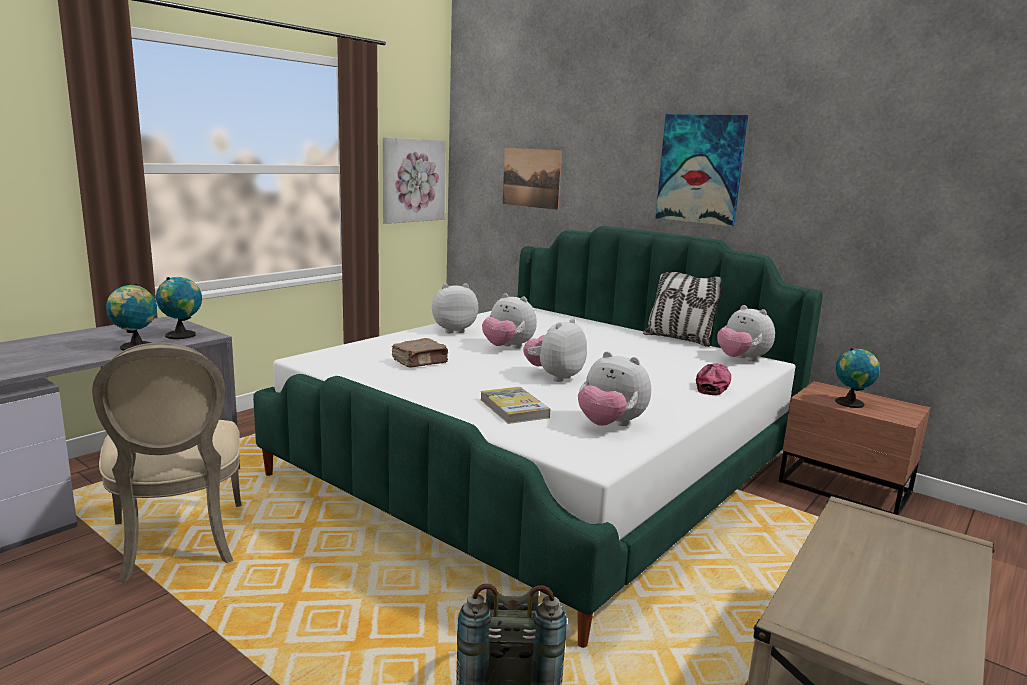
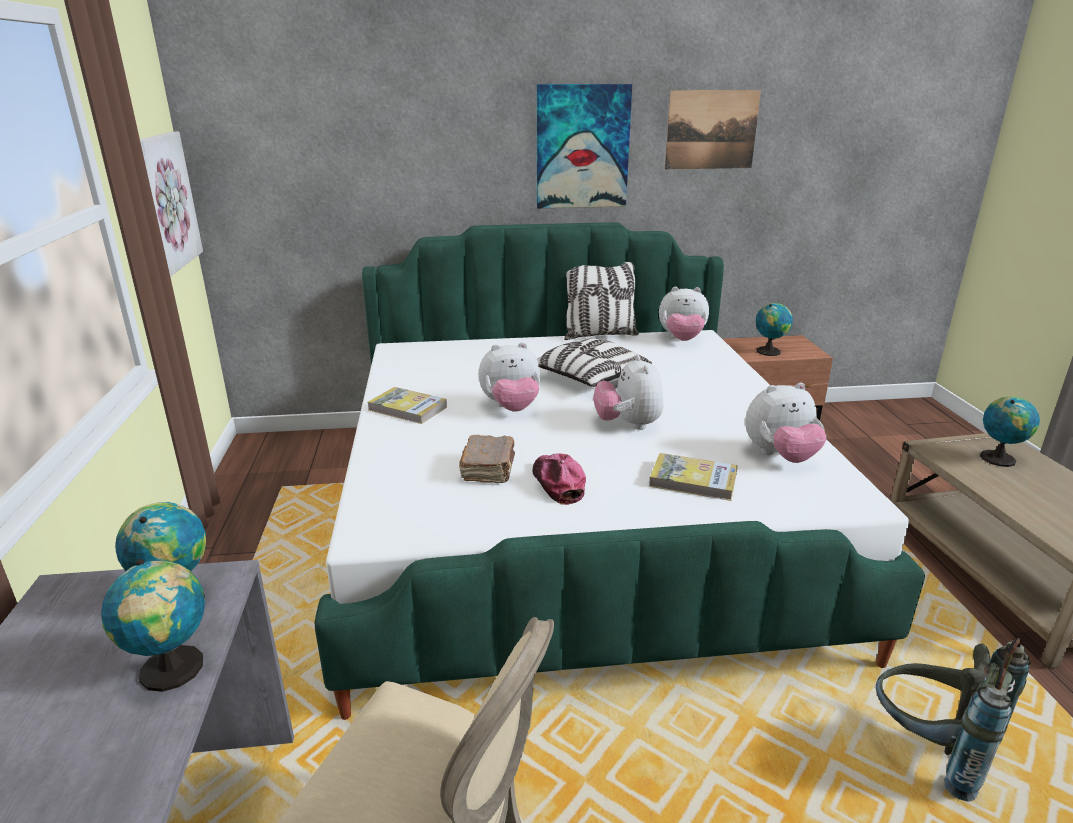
camera: 45 degrees left, 10 degrees up
(453, 330) = (407, 408): plush toy -> book
(531, 178) = (345, 175): picture -> picture (711, 130)
(599, 353) = (589, 378): none -> pillow
(713, 386) = (730, 377): cap -> cap (557, 483)
(911, 547) = (998, 458): none -> globe

